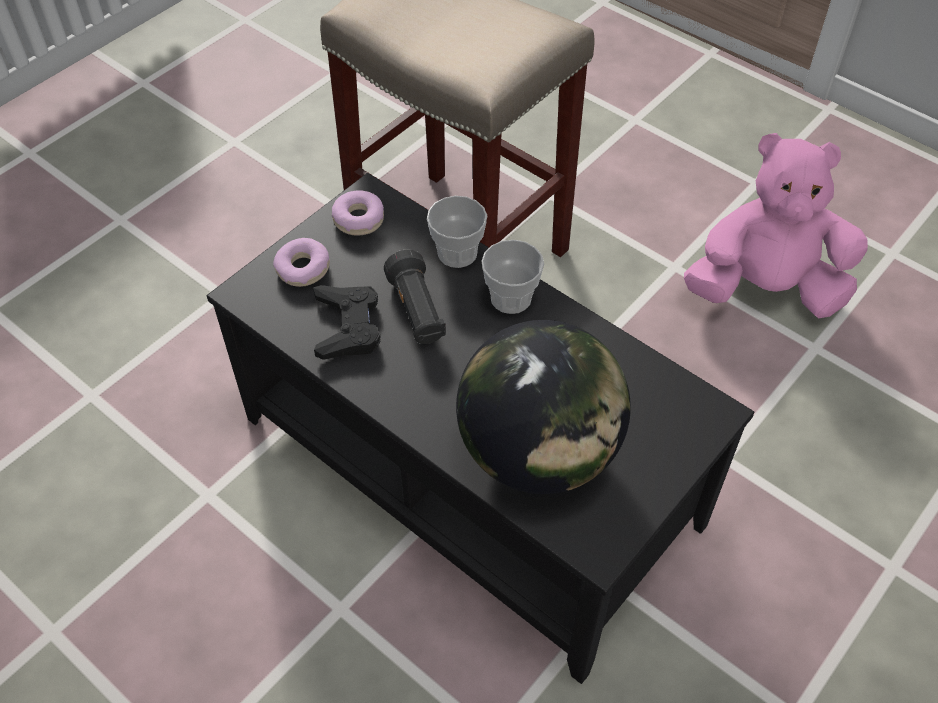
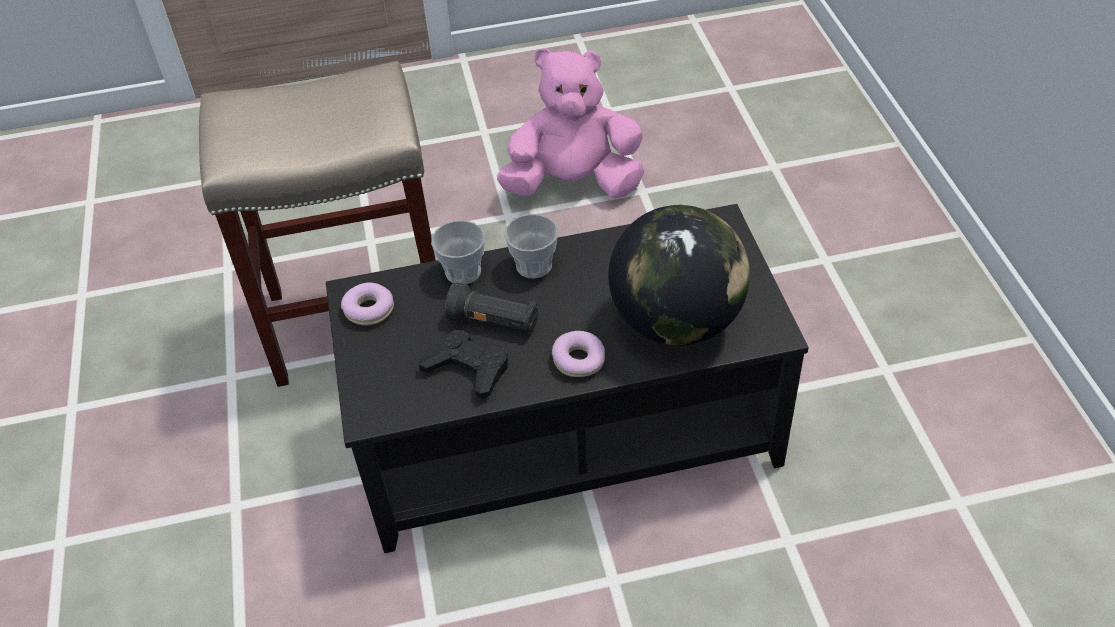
camera: 50 degrees left, 5 degrees down
(303, 269) = (383, 368): donut -> donut (578, 360)
(765, 289) = (574, 184): pink plush toy -> pink plush toy turned 45 degrees clockwise

